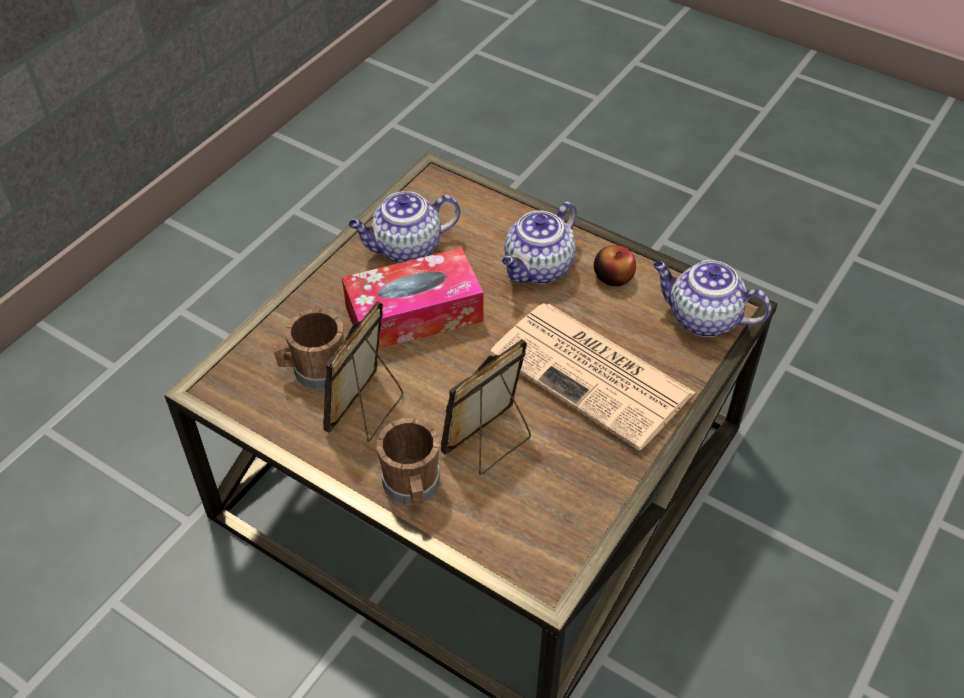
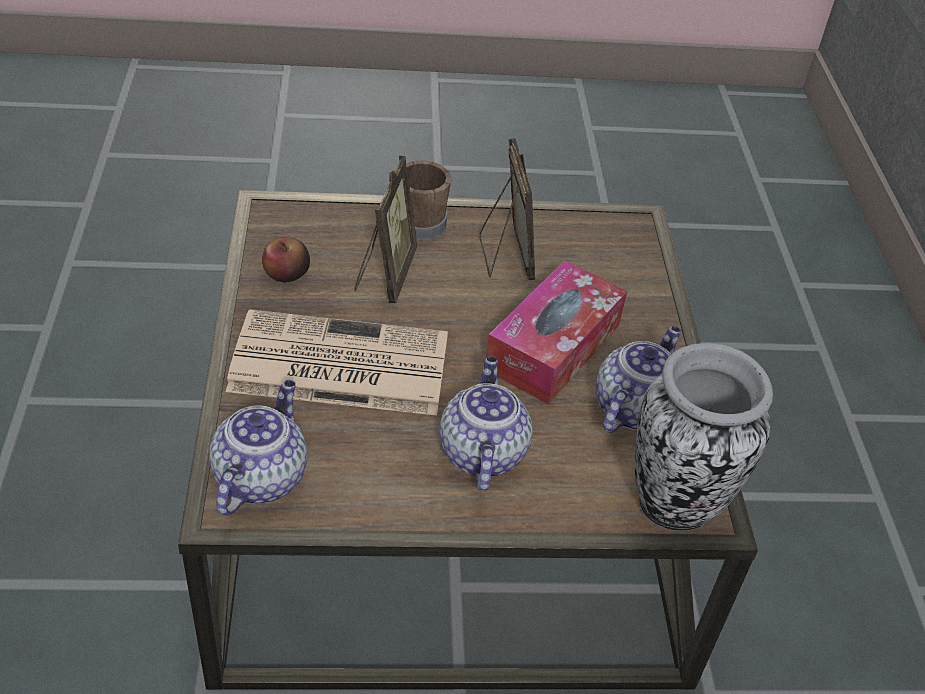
camera: 140 degrees right, 5 degrees down
(314, 371) = (579, 265): brown mug -> none
(449, 187) = (675, 506): none -> vase
(613, 277) = (393, 483): apple -> apple (286, 274)
(702, 318) = (260, 476): teapot -> teapot turned 60 degrees counterclockwise

